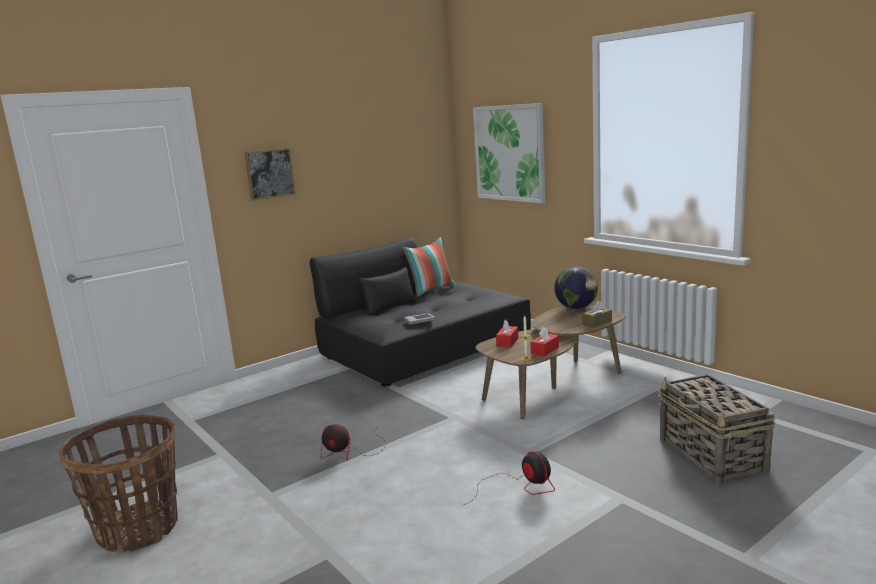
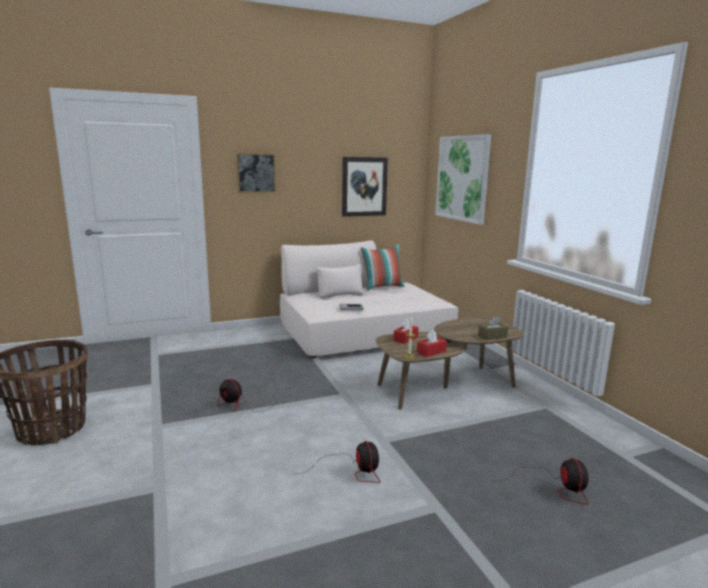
camera: 15 degrees right, 0 degrees up
(392, 174) = (364, 186): none -> picture
(425, 346) = (365, 332): black sofa -> beige sofa
(576, 308) = (485, 320): globe -> none
(712, 455) = (554, 487): basket -> fan

